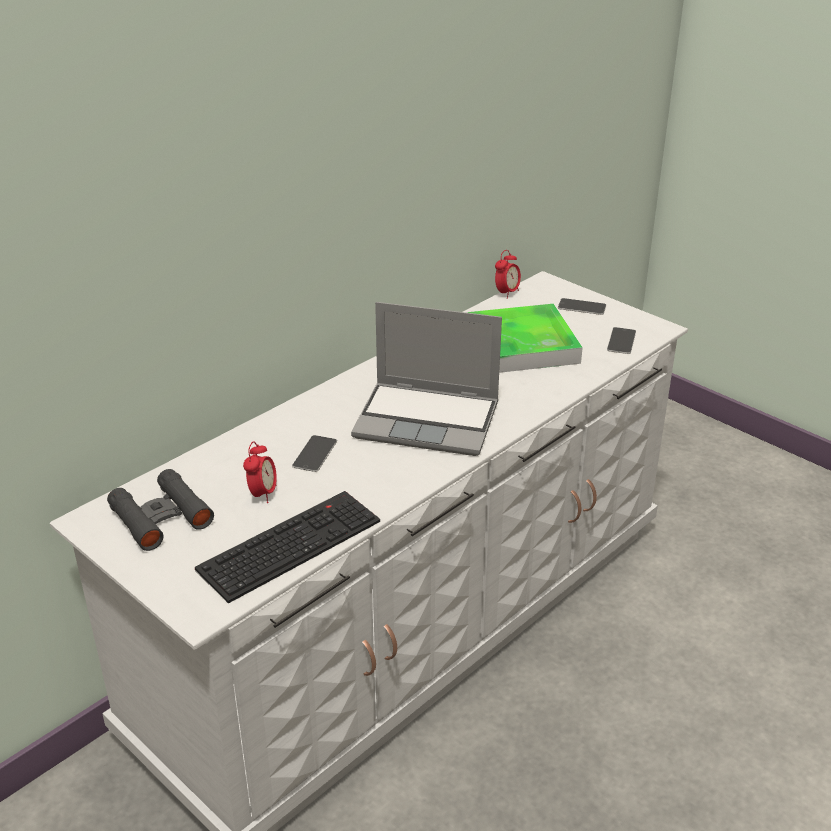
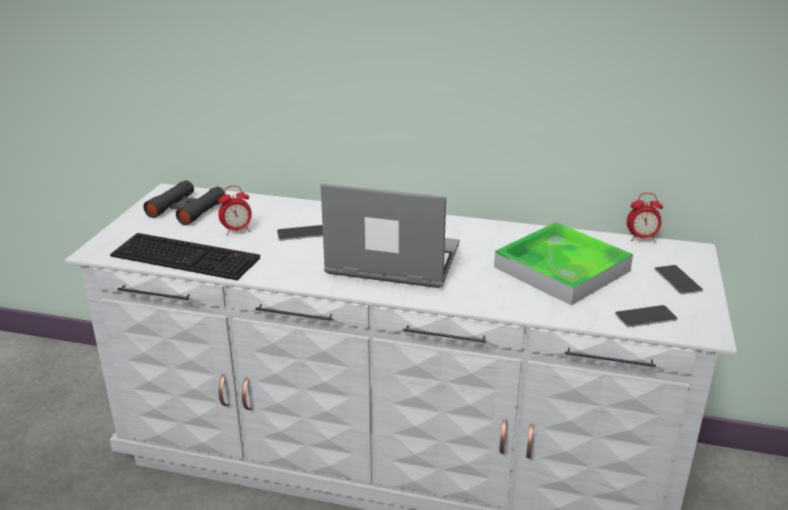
camera: 60 degrees right, 5 degrees down
(429, 420) = (391, 261): laptop -> laptop turned 120 degrees clockwise

